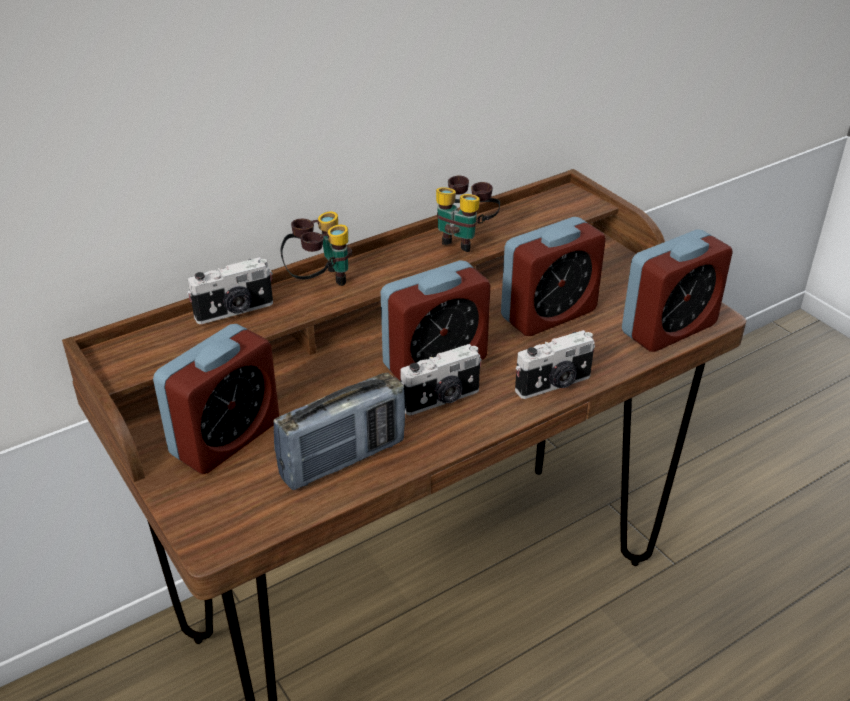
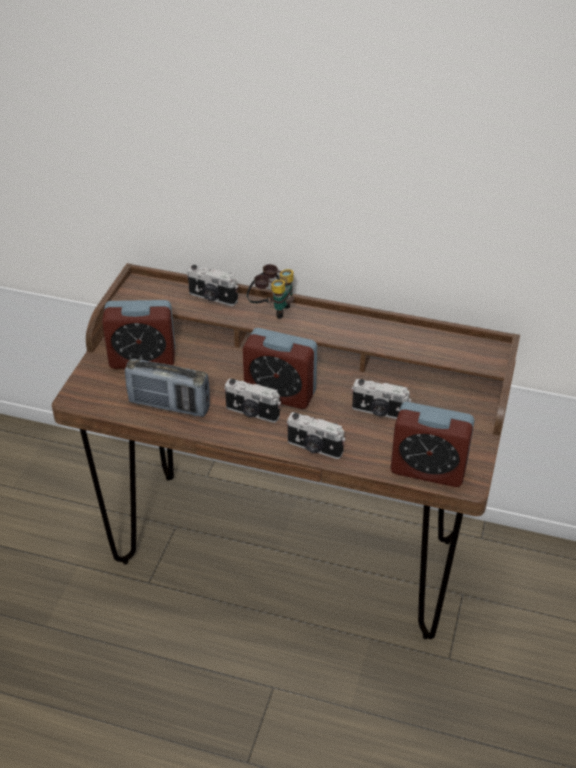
camera: 50 degrees right, 5 degrees up
(464, 239) = (380, 335): binoculars -> none
(548, 314) = (379, 412): alarm clock -> camera

